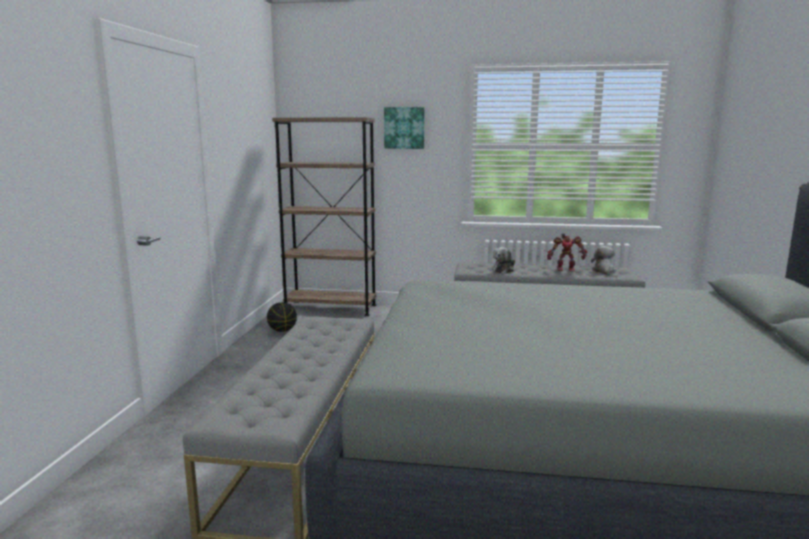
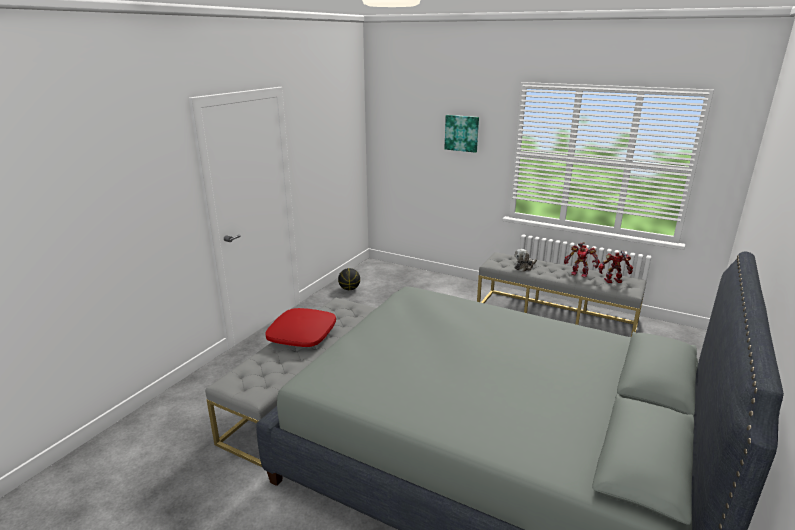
camera: 20 degrees right, 10 degrees up
(292, 355) = (302, 335): none -> red pillow
(330, 308) = (396, 271): brown bookcase -> none
(604, 271) = (613, 281): plush toy -> toy robot

